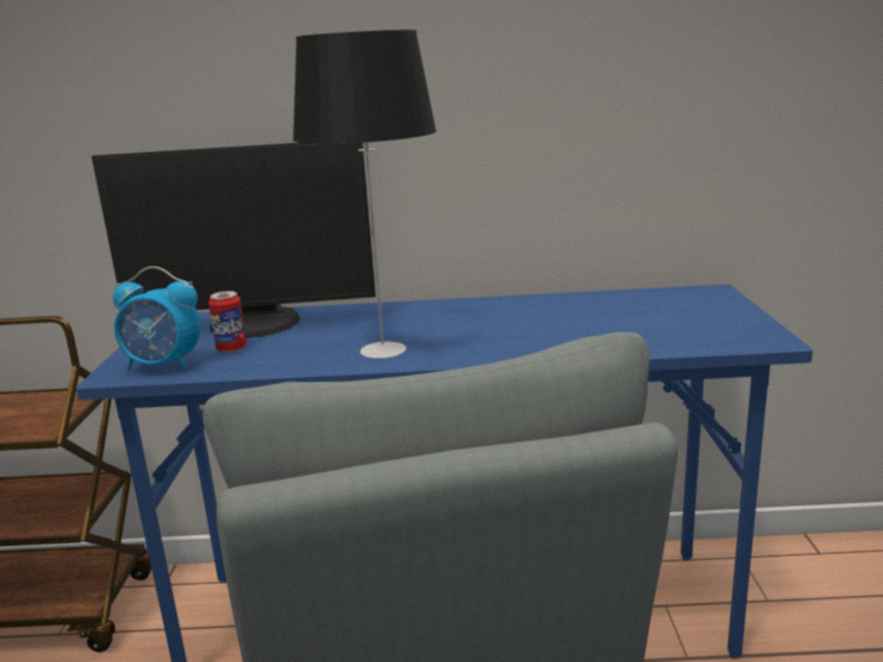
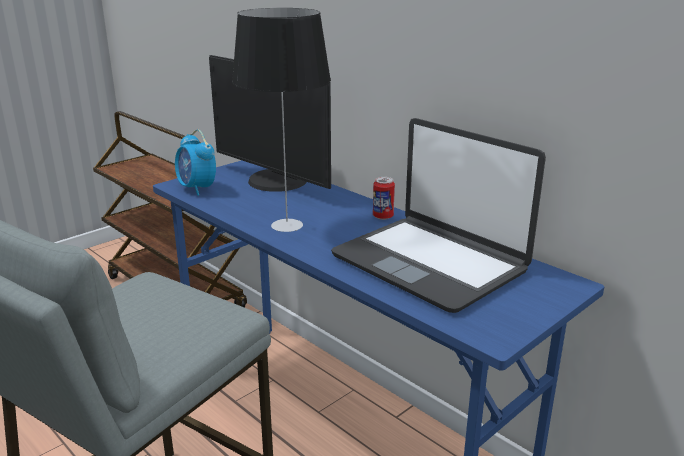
camera: 45 degrees right, 5 degrees up
(231, 349) = (236, 192): can -> can (383, 216)
(592, 320) = (430, 263): none -> laptop

